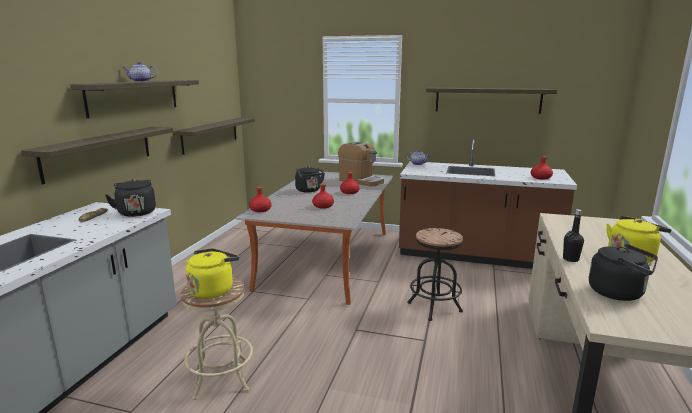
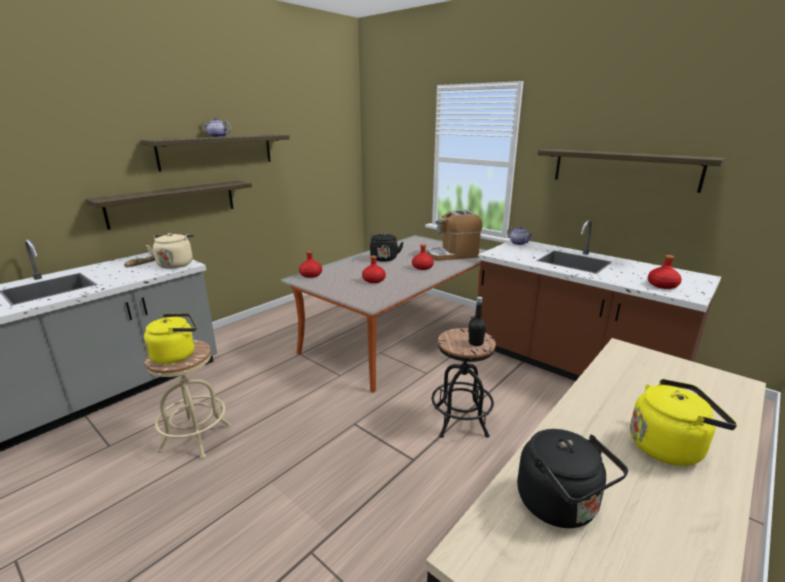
camera: 25 degrees right, 5 degrees up
(136, 212) = (176, 264): black kettle -> beige kettle
(210, 135) = (316, 190): shelf -> none
(361, 181) = (452, 255): coffee machine -> coffee machine turned 105 degrees clockwise
(570, 259) = (560, 424): black bottle -> black bottle (476, 343)

